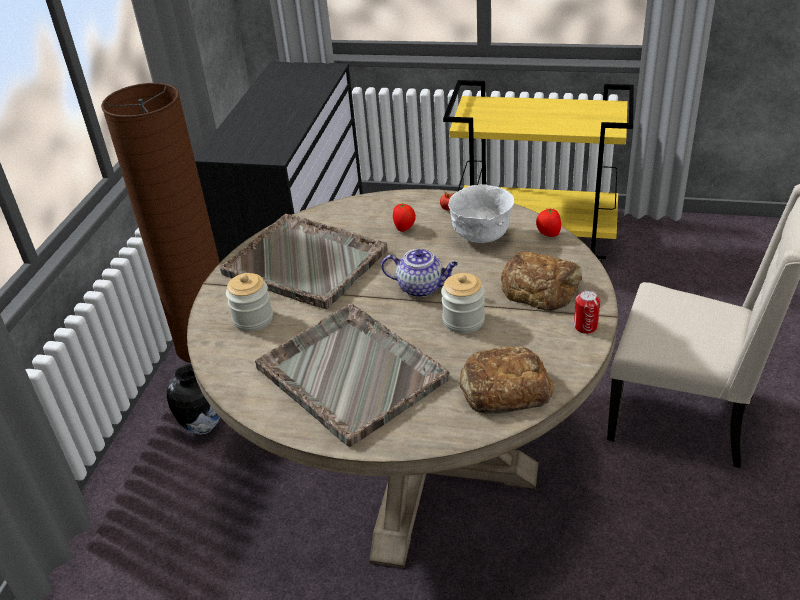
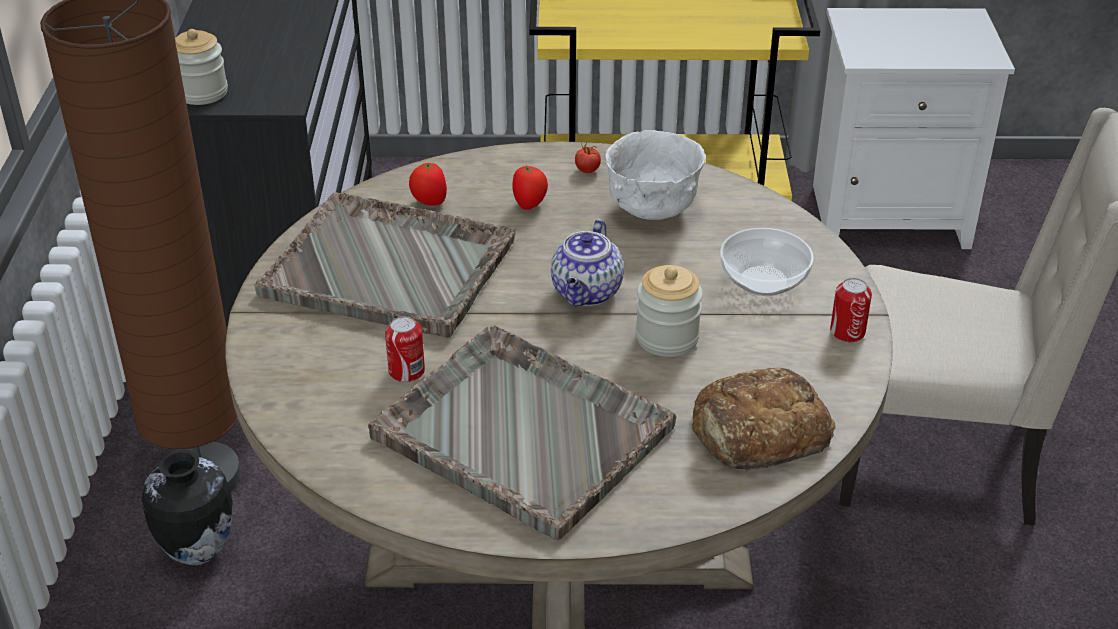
camera: 15 degrees left, 0 degrees up
(253, 319) = (335, 362): jar -> jar (202, 93)
(293, 328) = (406, 371): none -> can
(422, 287) = (587, 293): teapot -> teapot turned 105 degrees clockwise
(540, 287) = (764, 280): bread -> bowl
(548, 234) = (750, 201): tomato -> tomato (429, 202)
(689, 250) = (890, 215): none -> white nightstand

